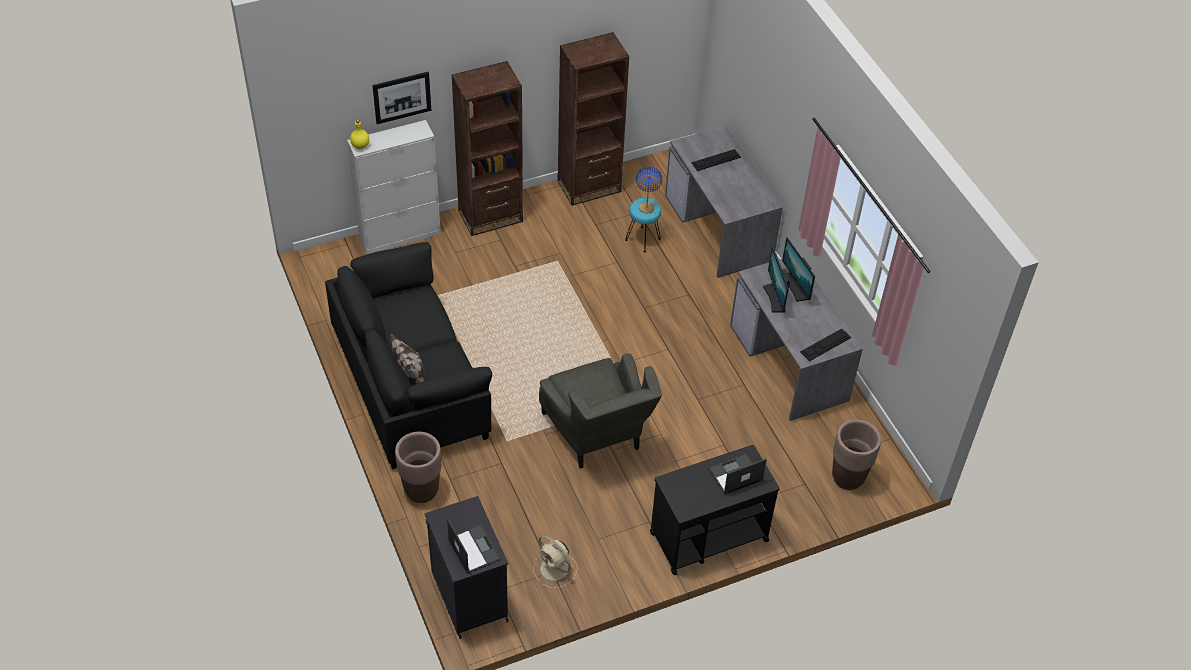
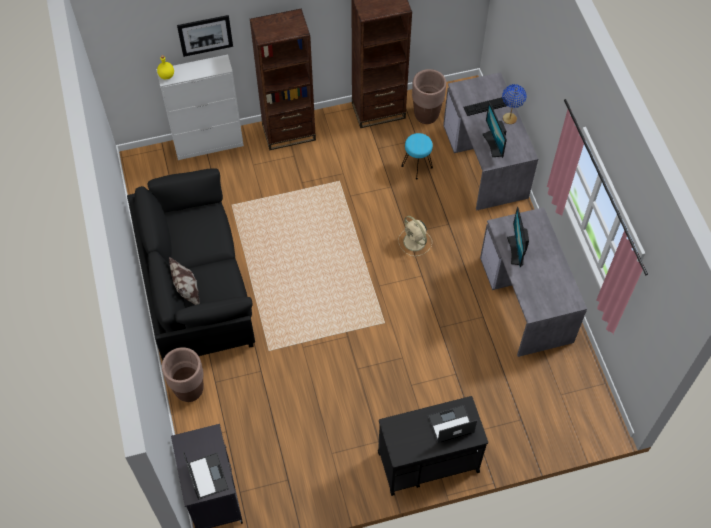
camera: 10 degrees right, 10 degrees up
(555, 570) = (290, 478): beige fan -> beige fan (415, 242)
(598, 436) = (347, 354): grey armchair -> none
(646, 208) = (419, 143): blue table lamp -> blue table lamp (509, 118)
(795, 287) = (536, 241): monitor -> monitor (494, 144)
(825, 344) = (554, 301): keyboard -> none
(848, 478) = (560, 418): brown planter -> brown planter (426, 115)

